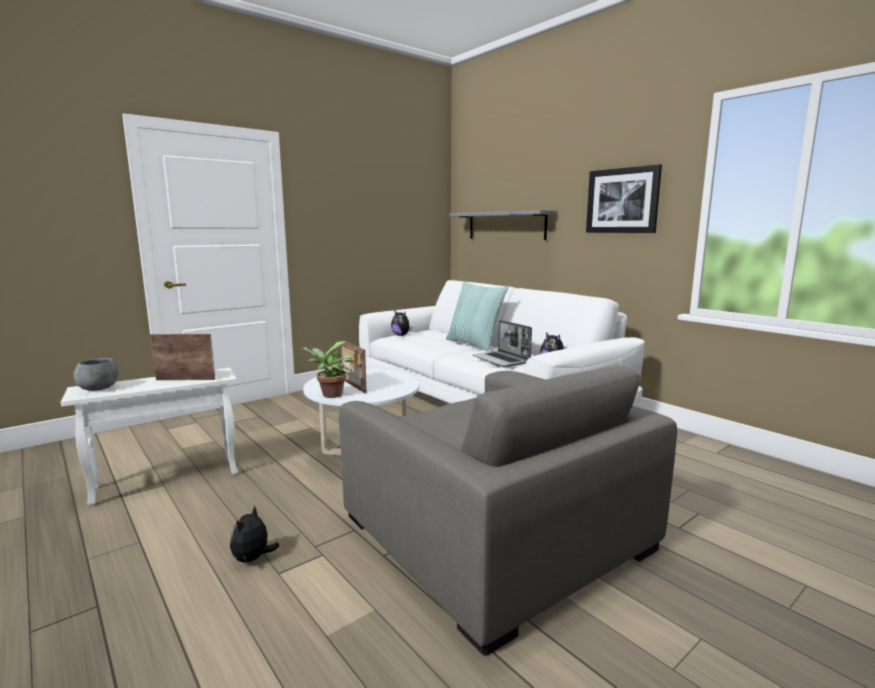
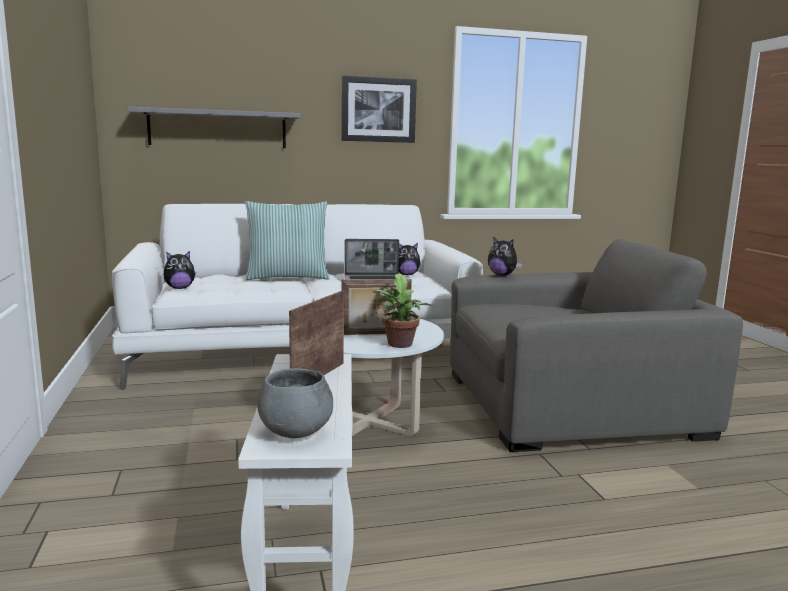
camera: 65 degrees left, 0 degrees up
(253, 559) = (573, 510): plush toy -> plush toy (502, 275)

